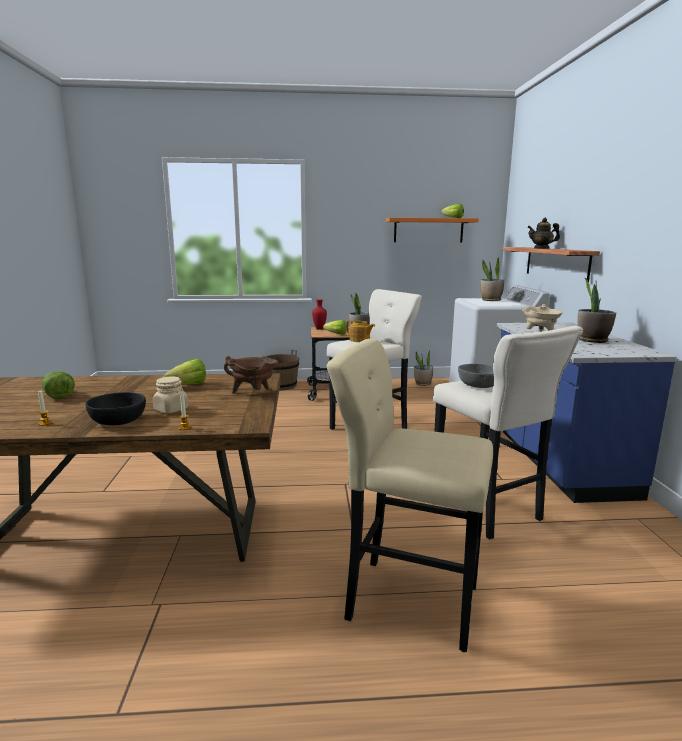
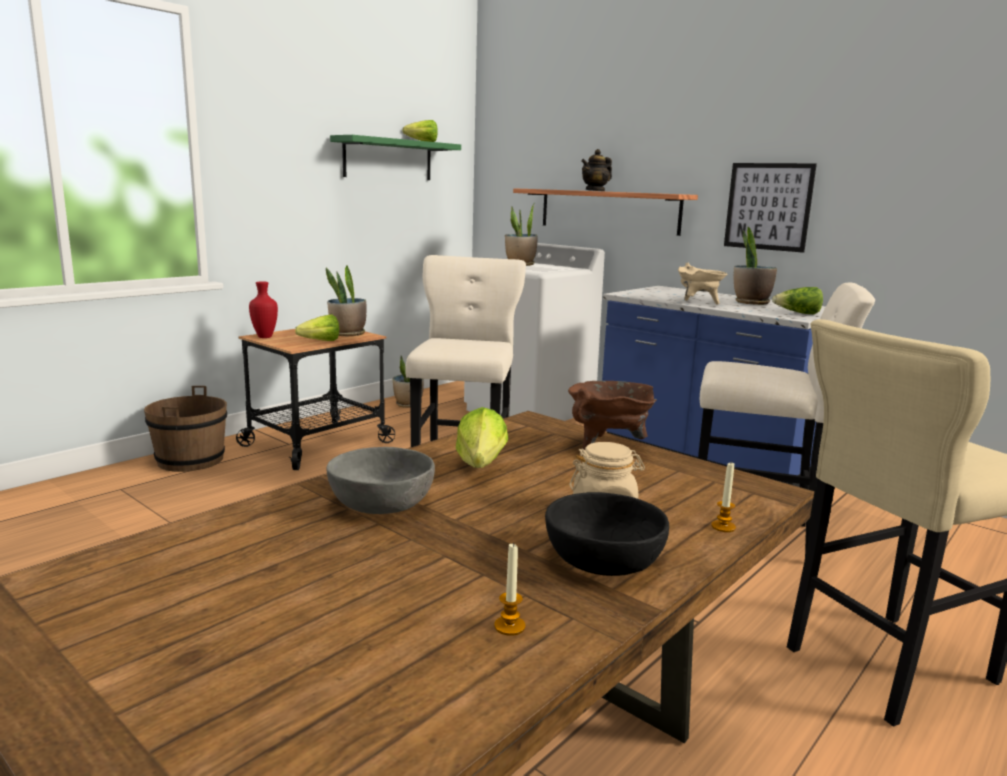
camera: 45 degrees left, 0 degrees up
(58, 395) = (303, 569): lettuce -> lettuce (798, 313)
(360, 340) = (447, 342): teapot -> none
(428, 230) = (388, 159): orange shelf -> green shelf
(478, 385) = (748, 373): grey bowl -> grey bowl (381, 503)
(637, 261) = (768, 206): none -> picture

